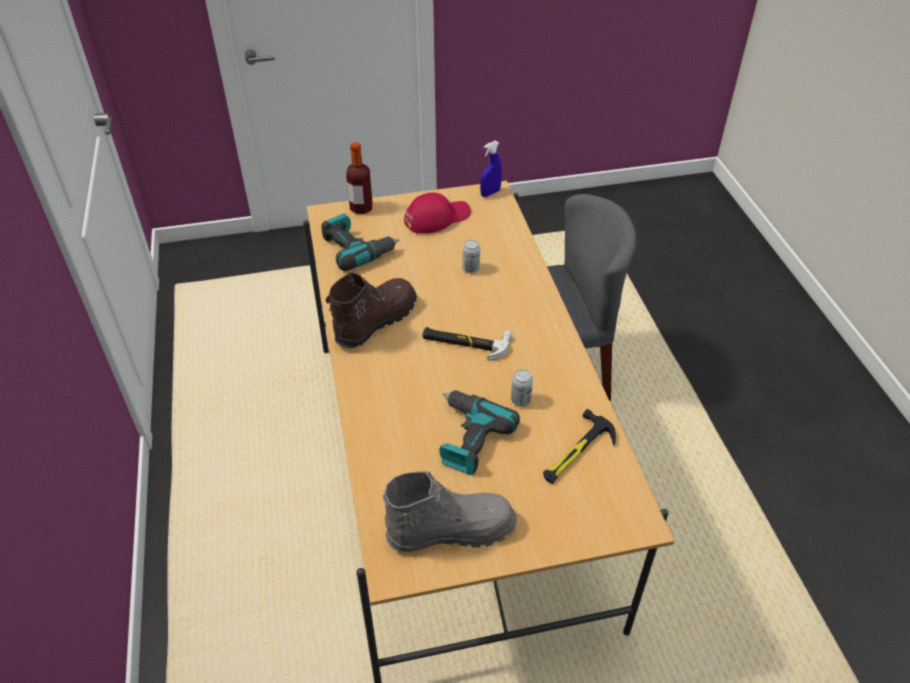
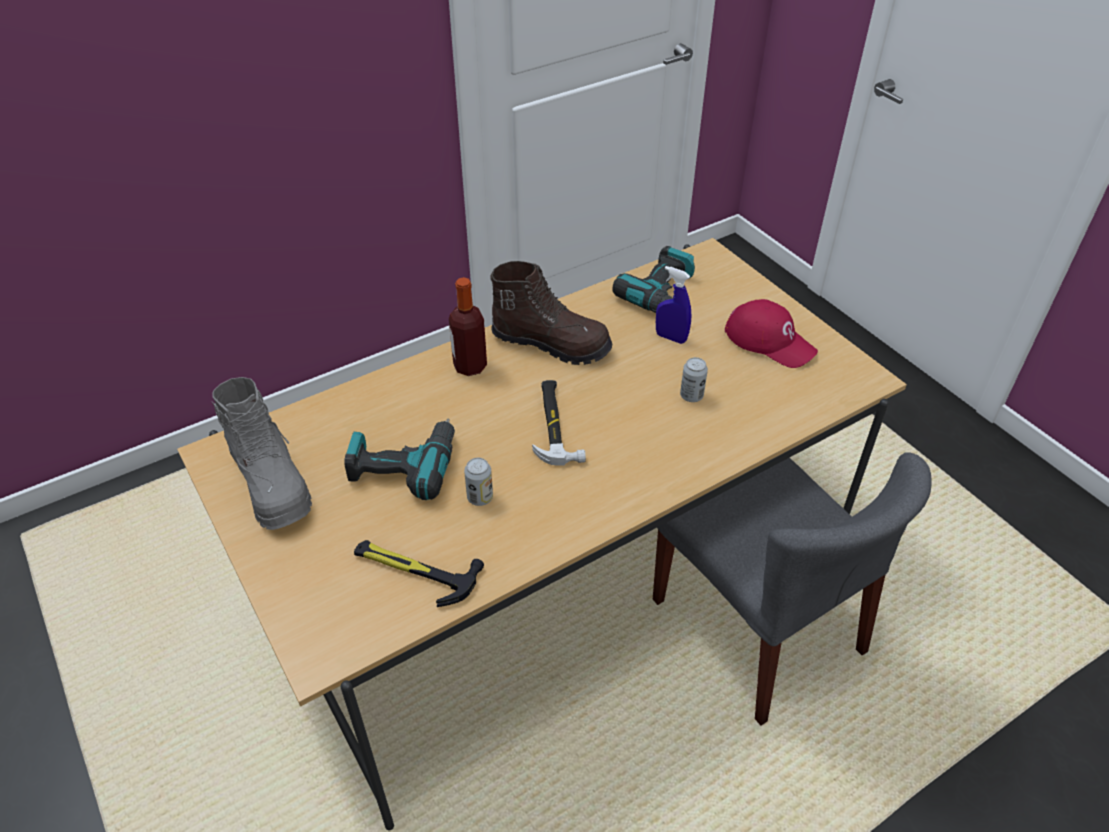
camera: 70 degrees right, 0 degrees up
(361, 208) = (739, 277): bottle -> bottle (470, 366)
(490, 193) = (861, 375): blue spray bottle -> blue spray bottle (671, 337)

